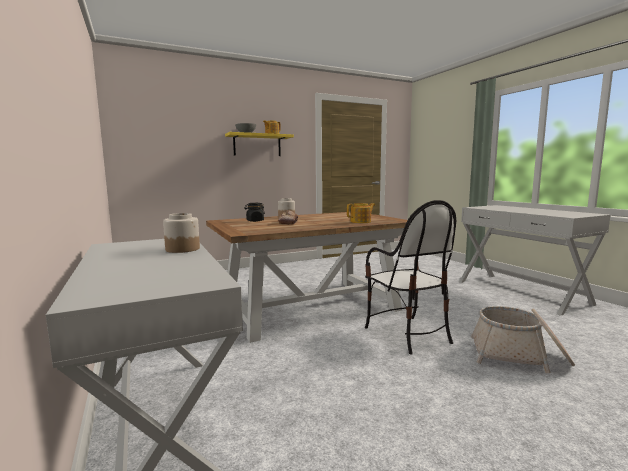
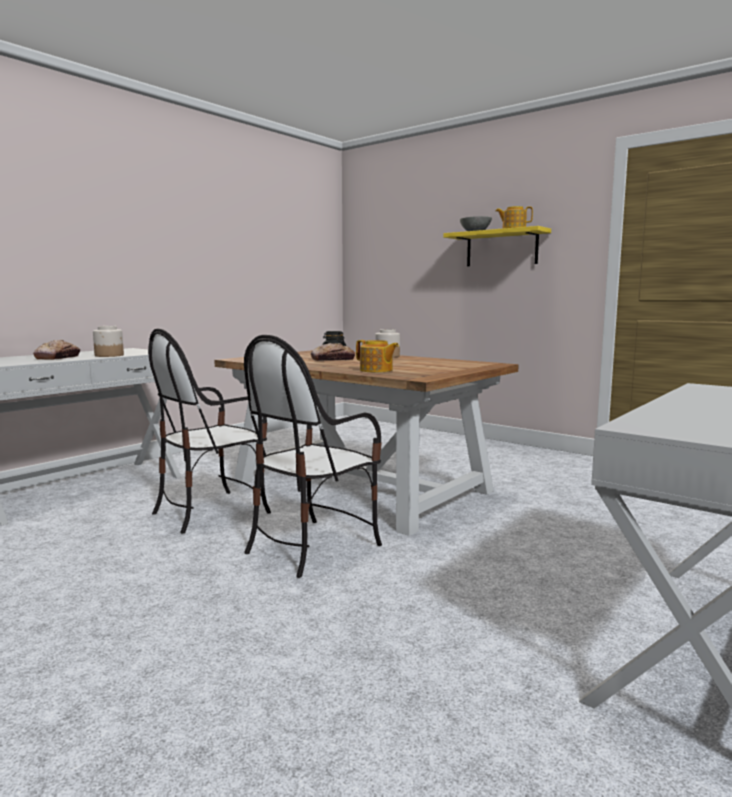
camera: 65 degrees right, 0 degrees up
(165, 262) = (58, 358): none -> bread
(316, 358) = (211, 511): none -> chair
(519, 355) = (285, 631): basket -> none

